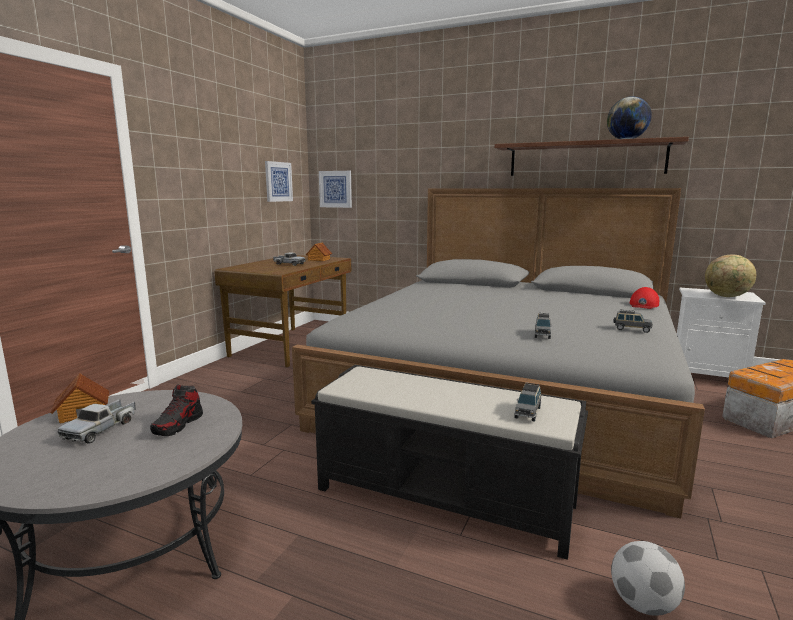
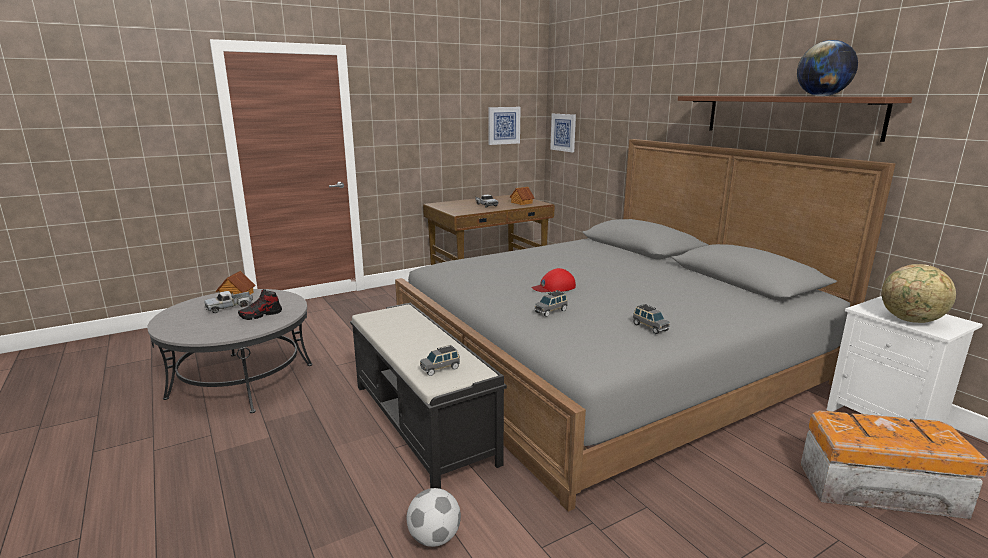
camera: 35 degrees right, 5 degrees up
(643, 305) = (751, 306): red cap -> red cap (554, 287)

